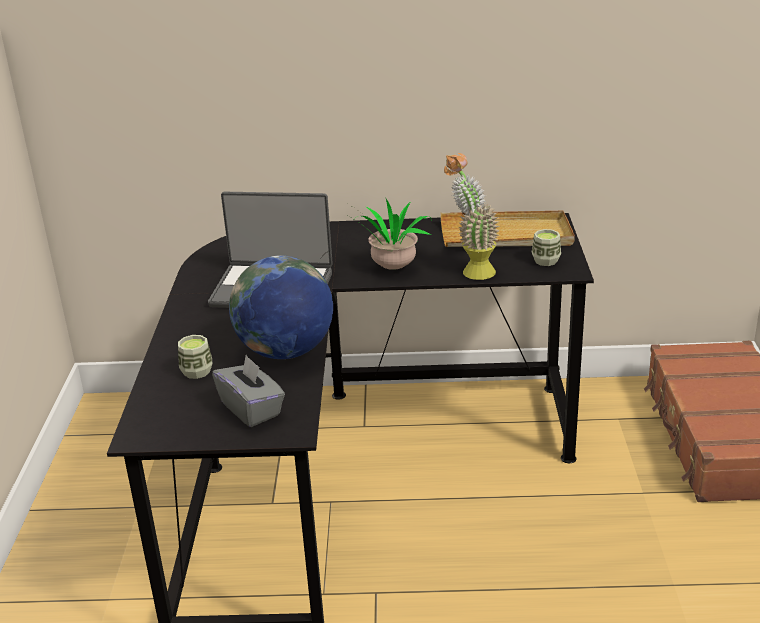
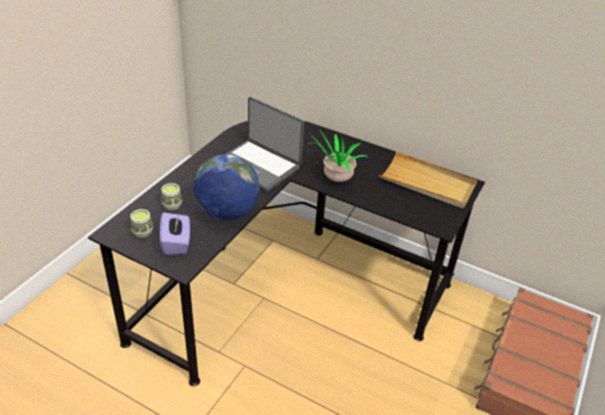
camera: 25 degrees right, 10 degrees up
(251, 409) = (176, 243): grey tissue box -> purple tissue box
(471, 270) = (381, 201): potted plant -> none
(545, 261) = (434, 213): cup -> cup (142, 232)

